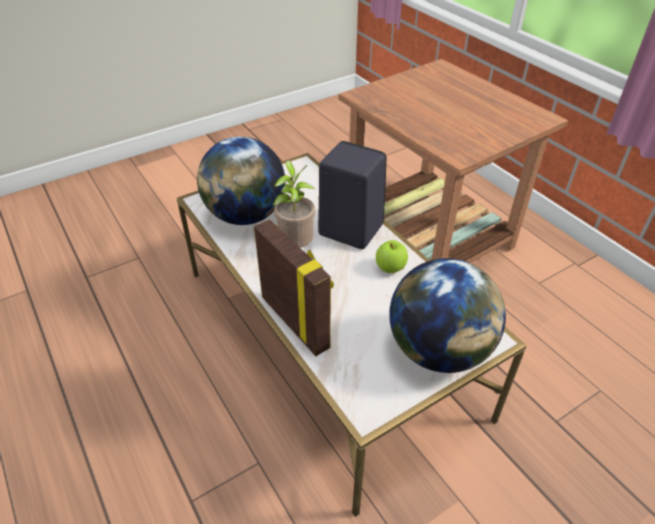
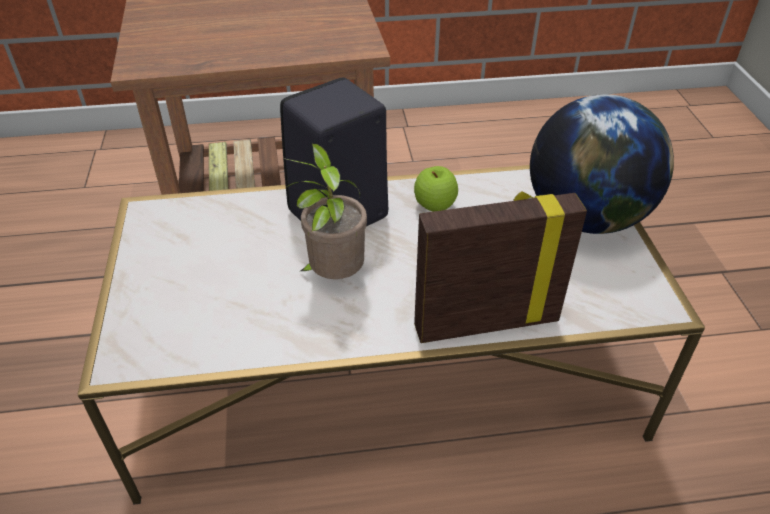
camera: 65 degrees left, 0 degrees up
(246, 216) = (216, 311): globe -> none

